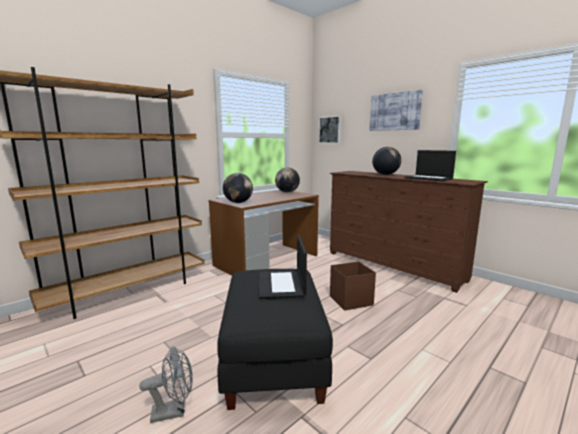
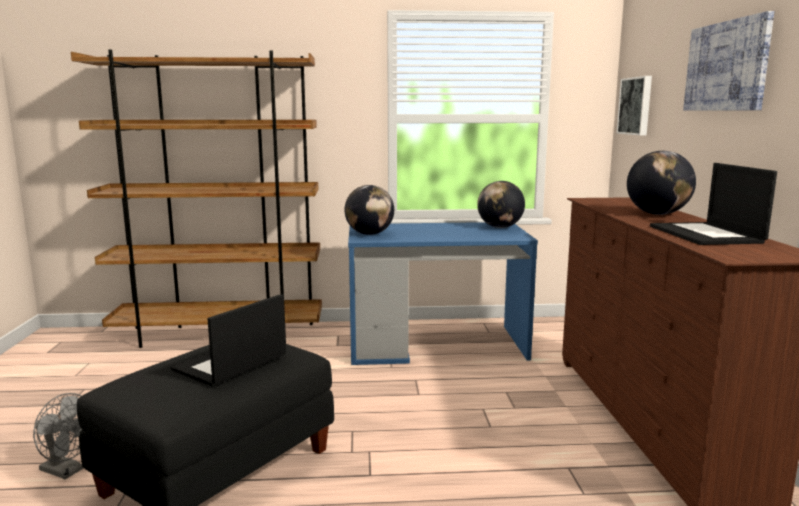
camera: 40 degrees right, 0 degrees up
(267, 260) = (436, 344): brown desk -> blue desk
(350, 300) = (447, 448): brown storage box -> none

